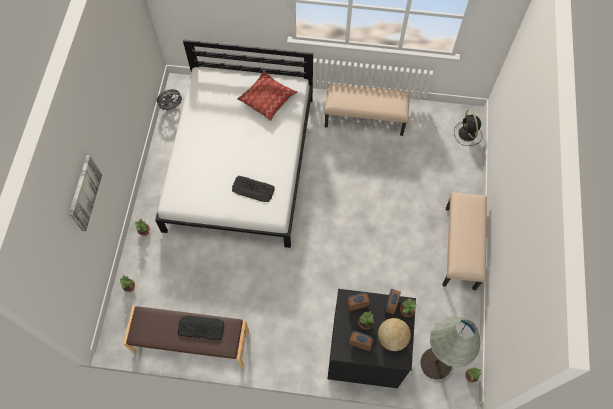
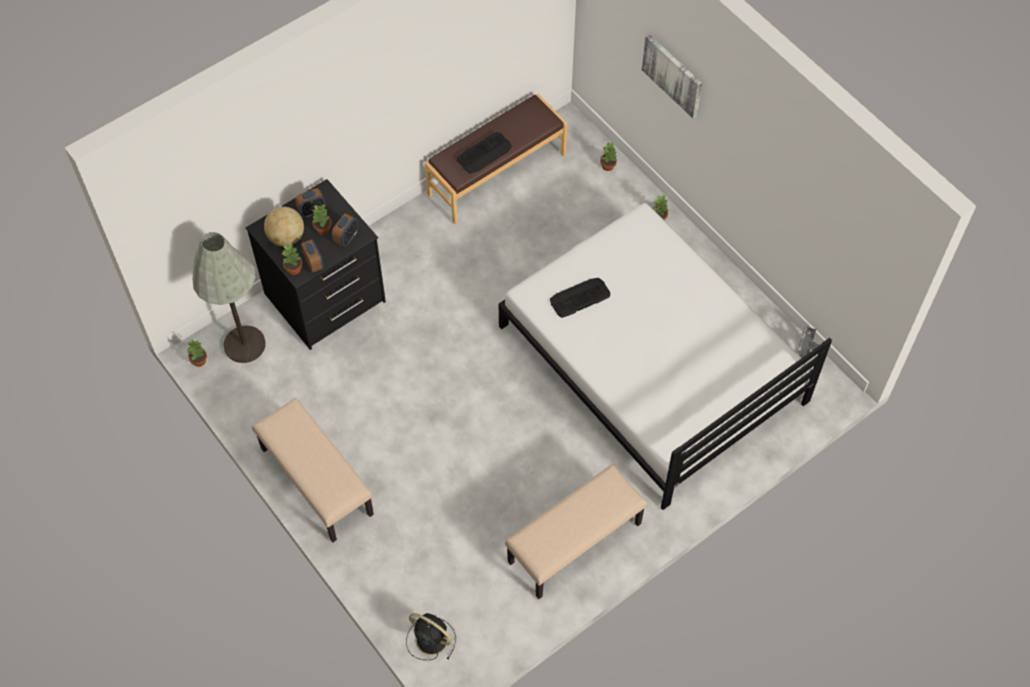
camera: 135 degrees right, 5 degrees down
(267, 99) = (683, 404): pillow -> none

